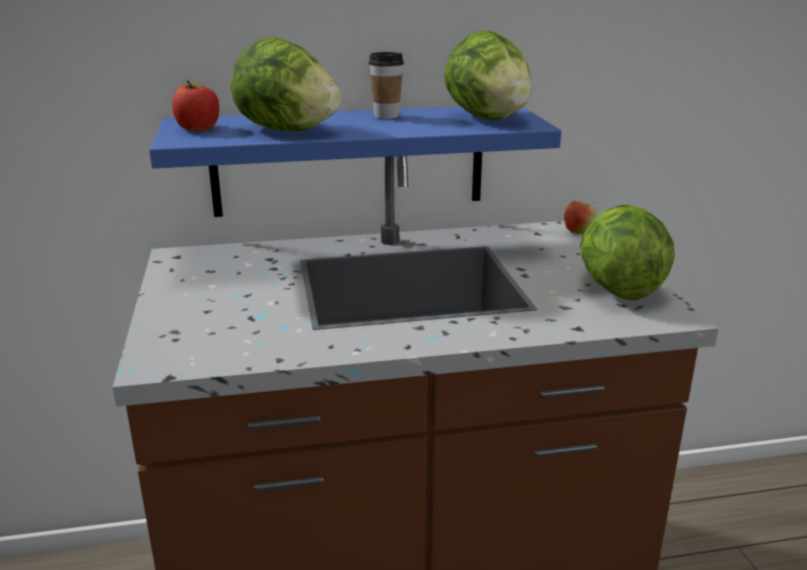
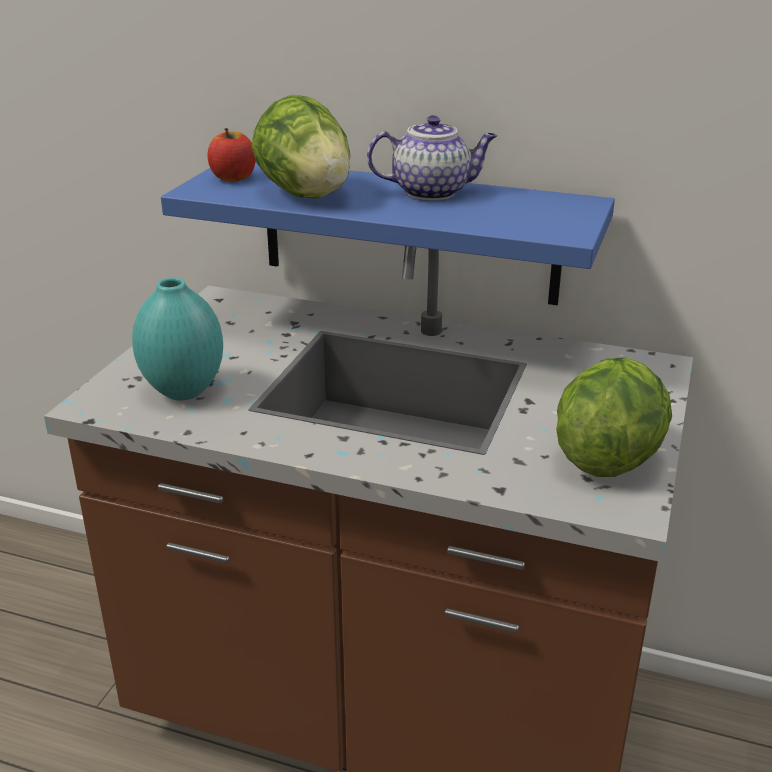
camera: 30 degrees right, 5 degrees up
(235, 330) = (185, 391): none -> turquoise vase
(386, 116) = (432, 192): cup -> teapot
(488, 118) = (536, 215): lettuce -> none
(578, 232) = (657, 372): apple -> none

